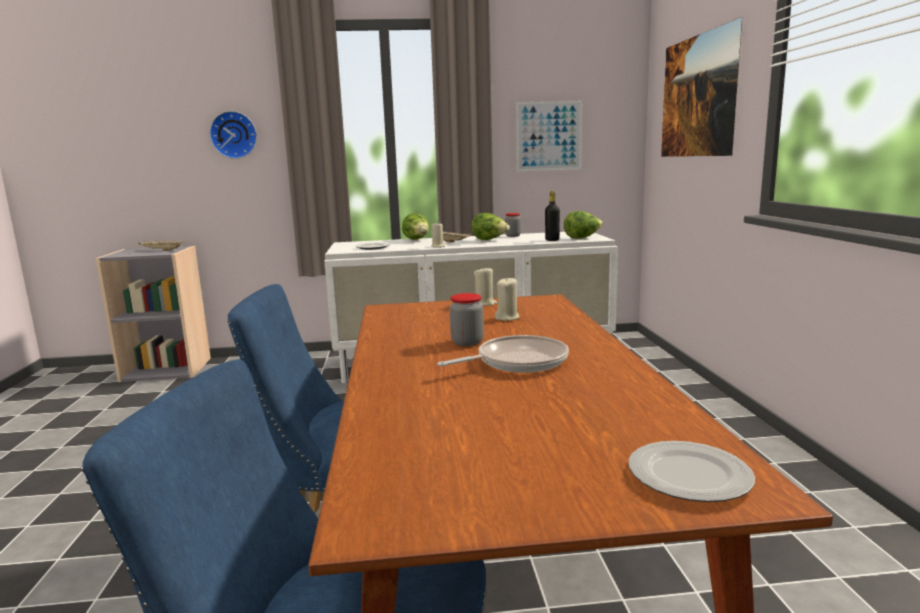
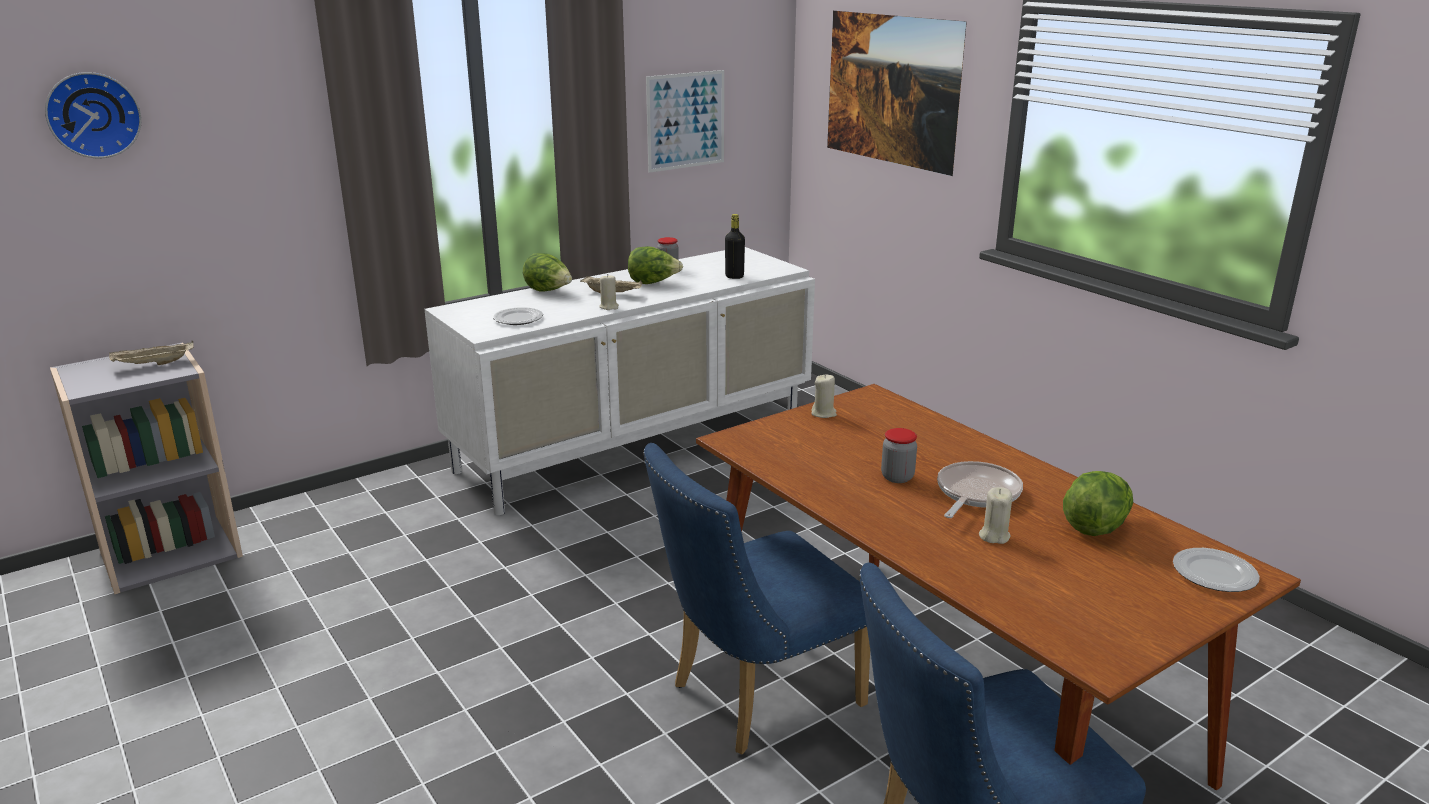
camera: 30 degrees left, 10 degrees up
(234, 135) = (239, 153): wall clock -> wall clock (93, 114)
(507, 318) = (879, 433): beige candle -> beige candle (994, 536)
(582, 238) = (764, 268): lettuce -> lettuce (1095, 525)

